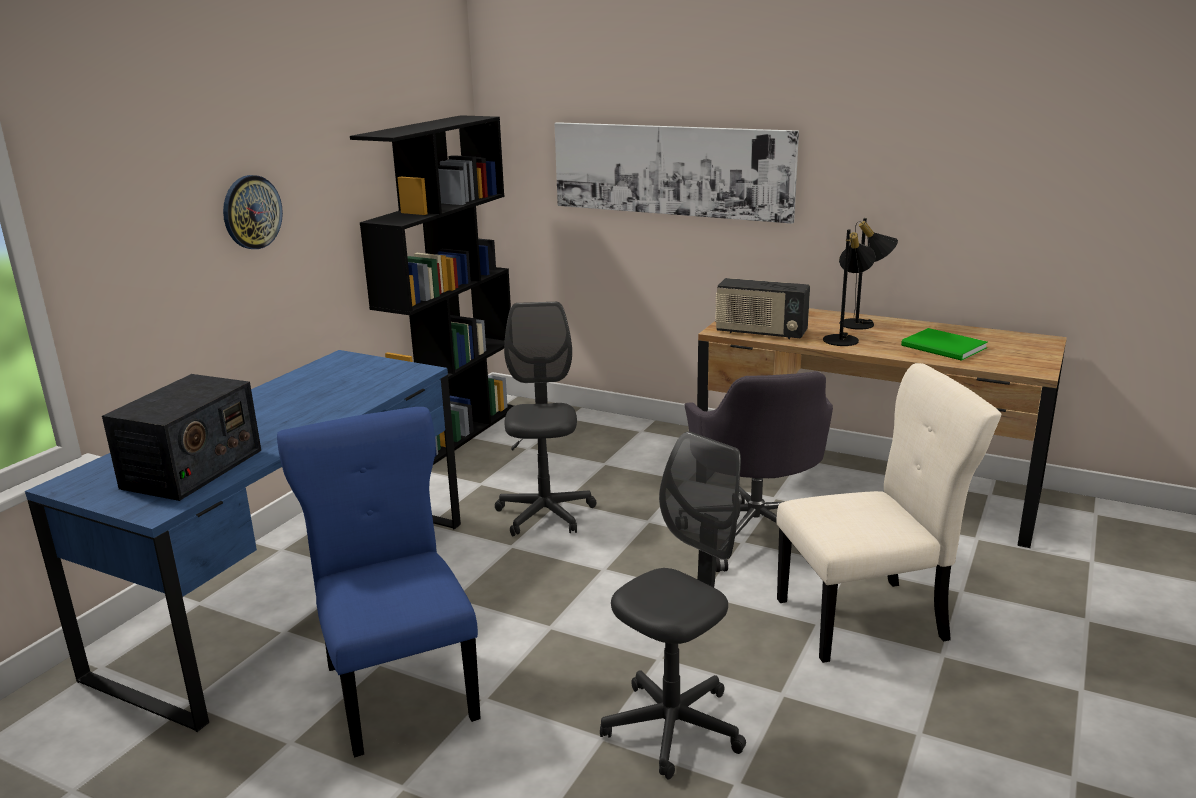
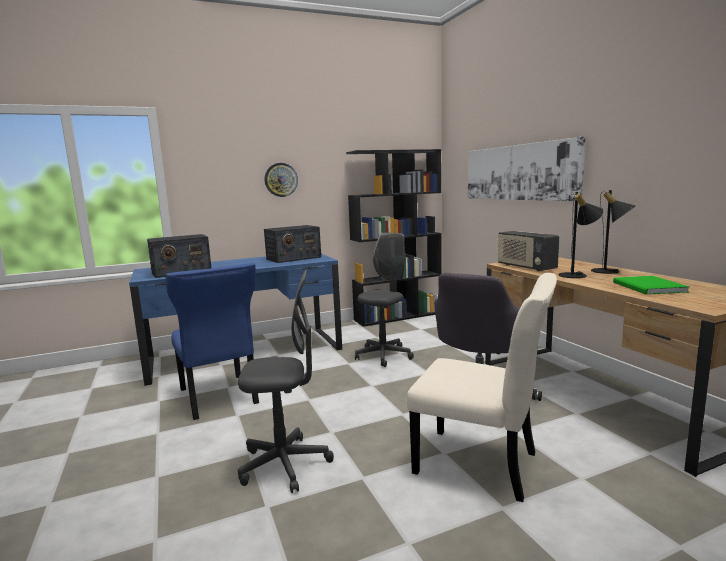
camera: 40 degrees right, 10 degrees down
(345, 378) = (293, 258): none -> radio
(399, 687) = (219, 398): blue chair -> blue chair turned 135 degrees clockwise

